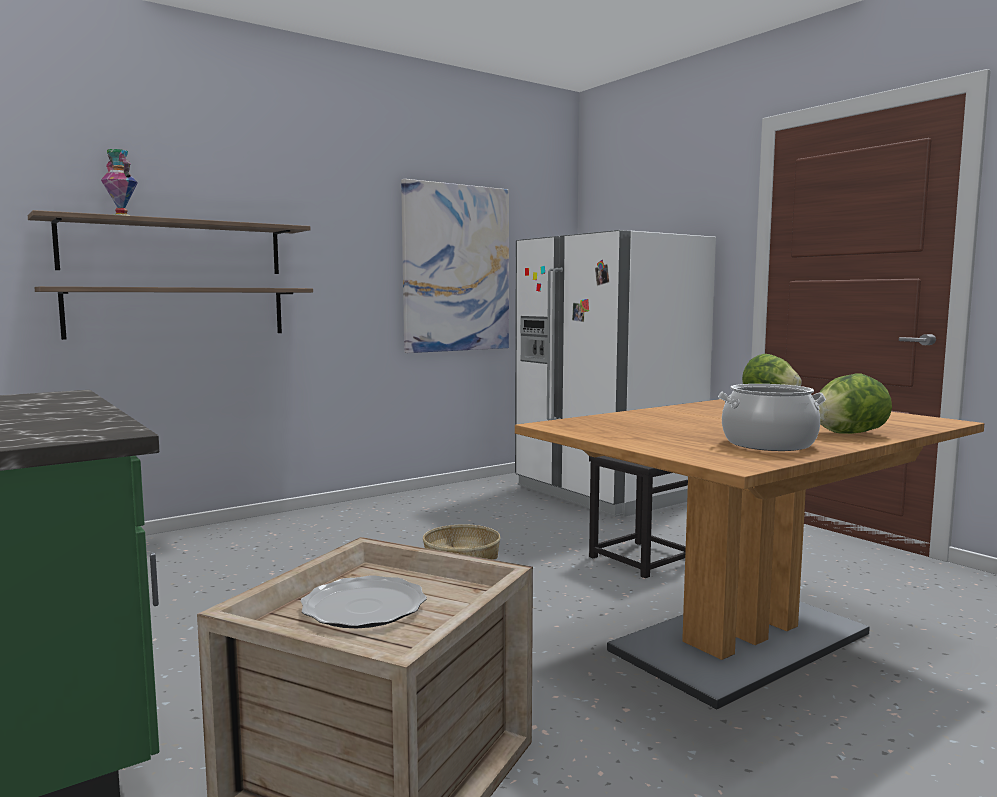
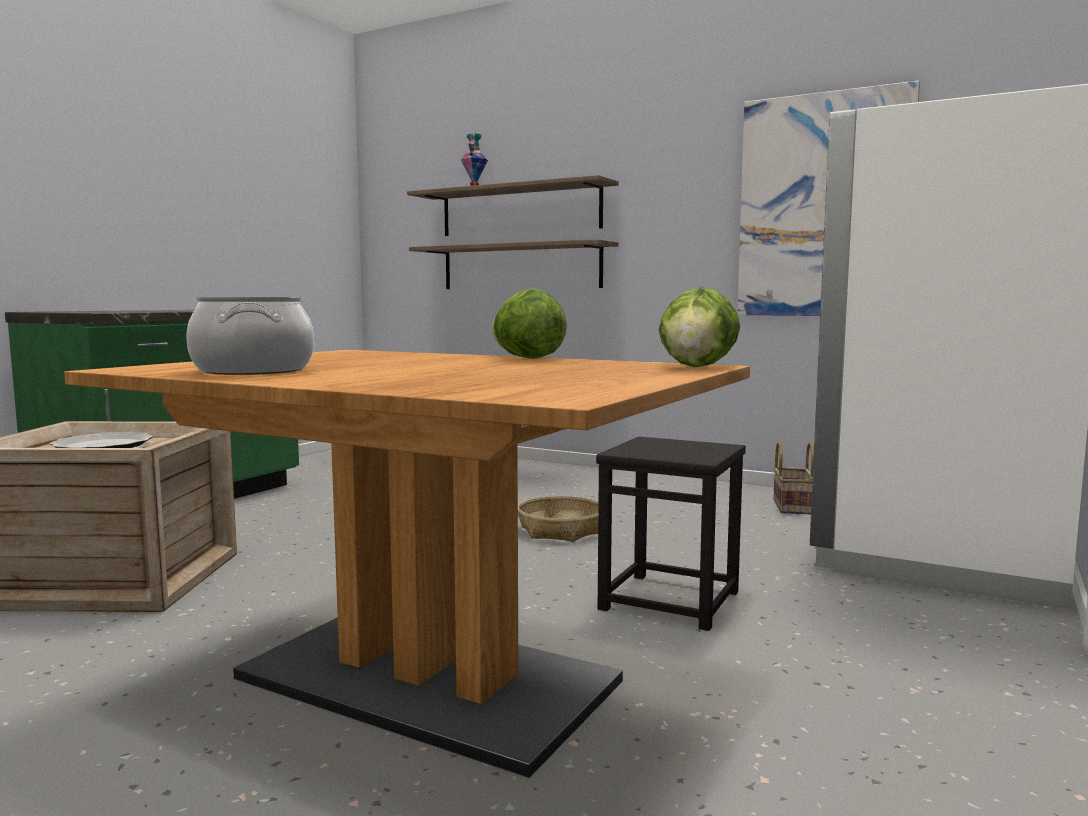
camera: 65 degrees right, 0 degrees up
(486, 494) = (791, 506): none -> basket
(847, 433) = (356, 379): lettuce -> lettuce (527, 358)

